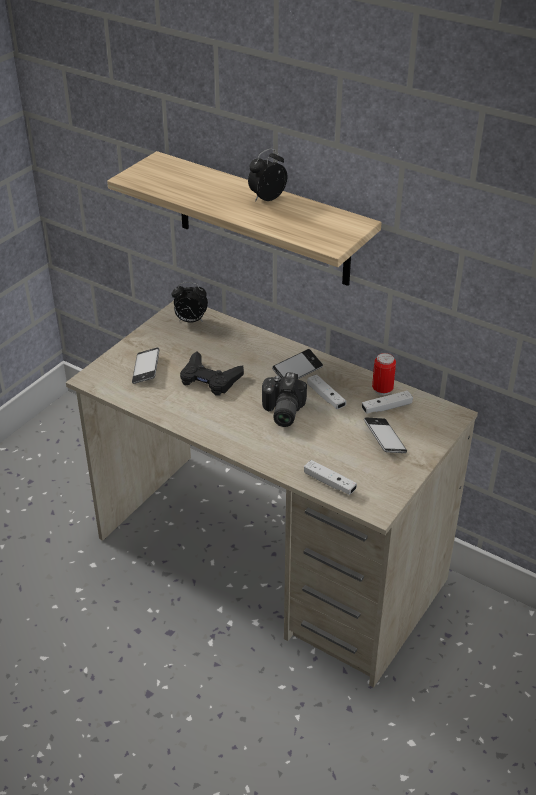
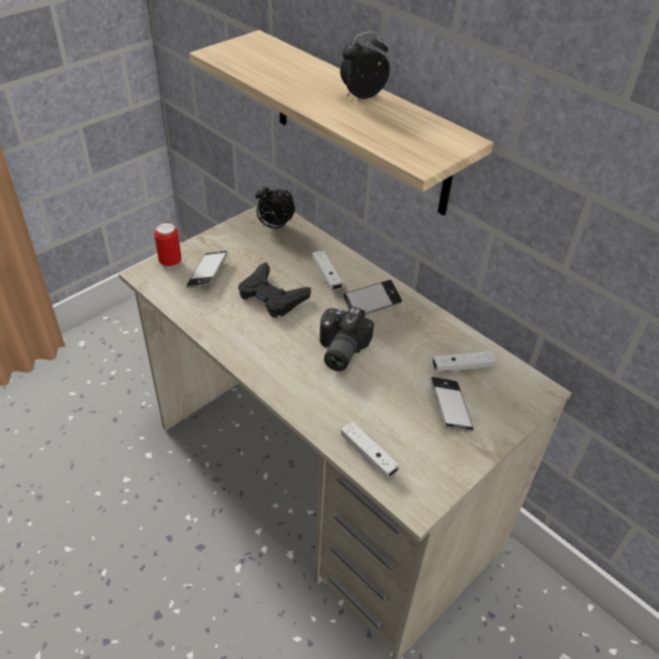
camera: 10 degrees right, 5 degrees up
(326, 397) = (395, 341): white game controller -> white game controller (327, 275)
(382, 390) = (463, 343): can -> can (170, 262)

